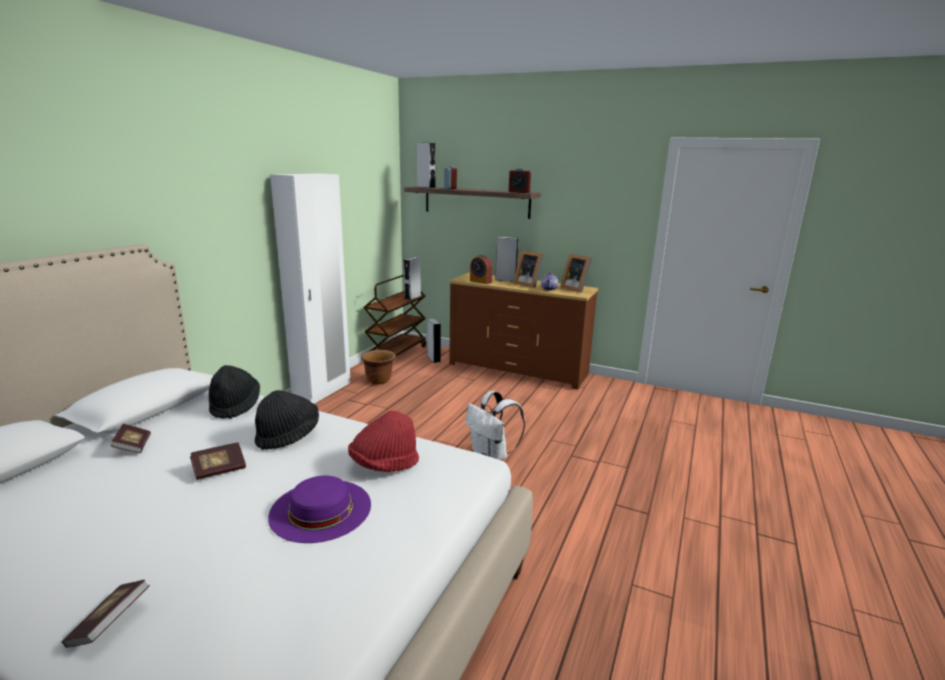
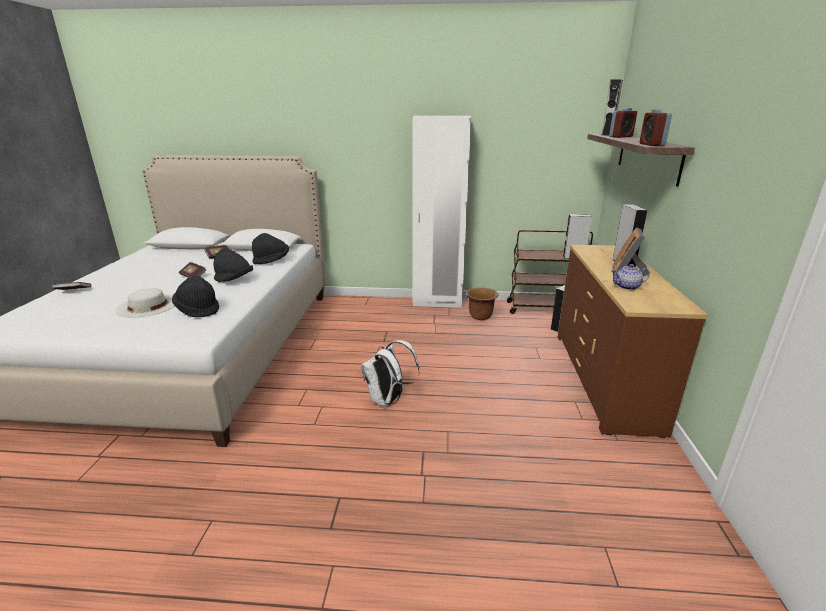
camera: 70 degrees right, 5 degrees up
(321, 509) = (148, 305): purple hat -> white hat
(384, 465) = (198, 310): red hat -> black hat
(480, 281) = (591, 255): alarm clock -> none
(575, 288) = (664, 301): picture frame -> none

